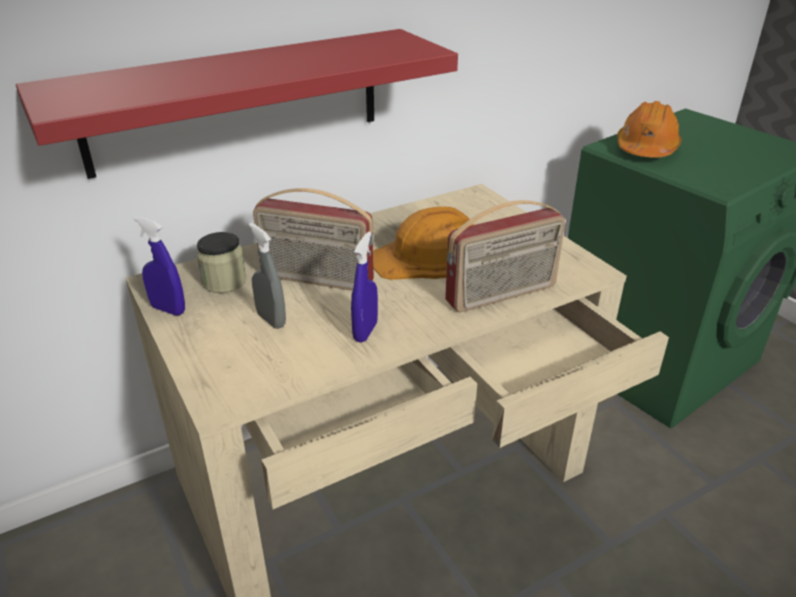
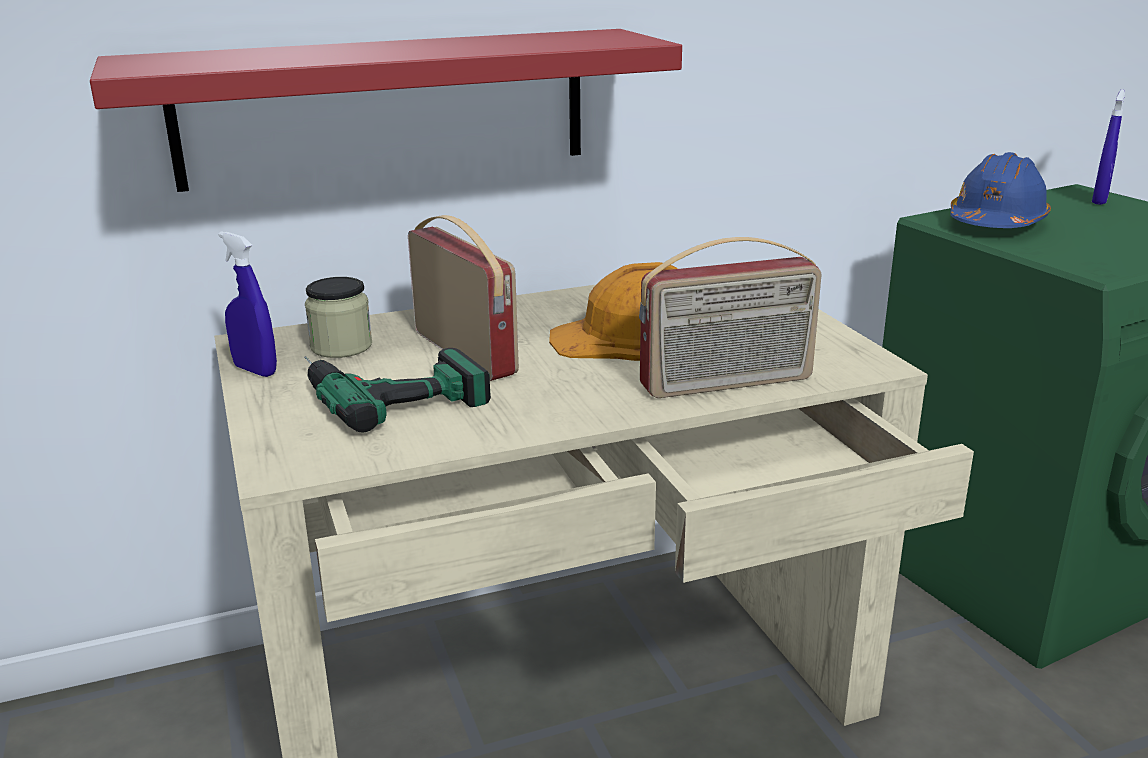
camera: 10 degrees right, 10 degrees down
(271, 320) = (387, 389): grey spray bottle -> power drill
(316, 280) = (466, 352): radio -> radio turned 150 degrees counterclockwise
(365, 332) = (512, 410): blue spray bottle -> blue spray bottle (1099, 200)
(646, 149) = (996, 223): orange hard hat -> blue hard hat

